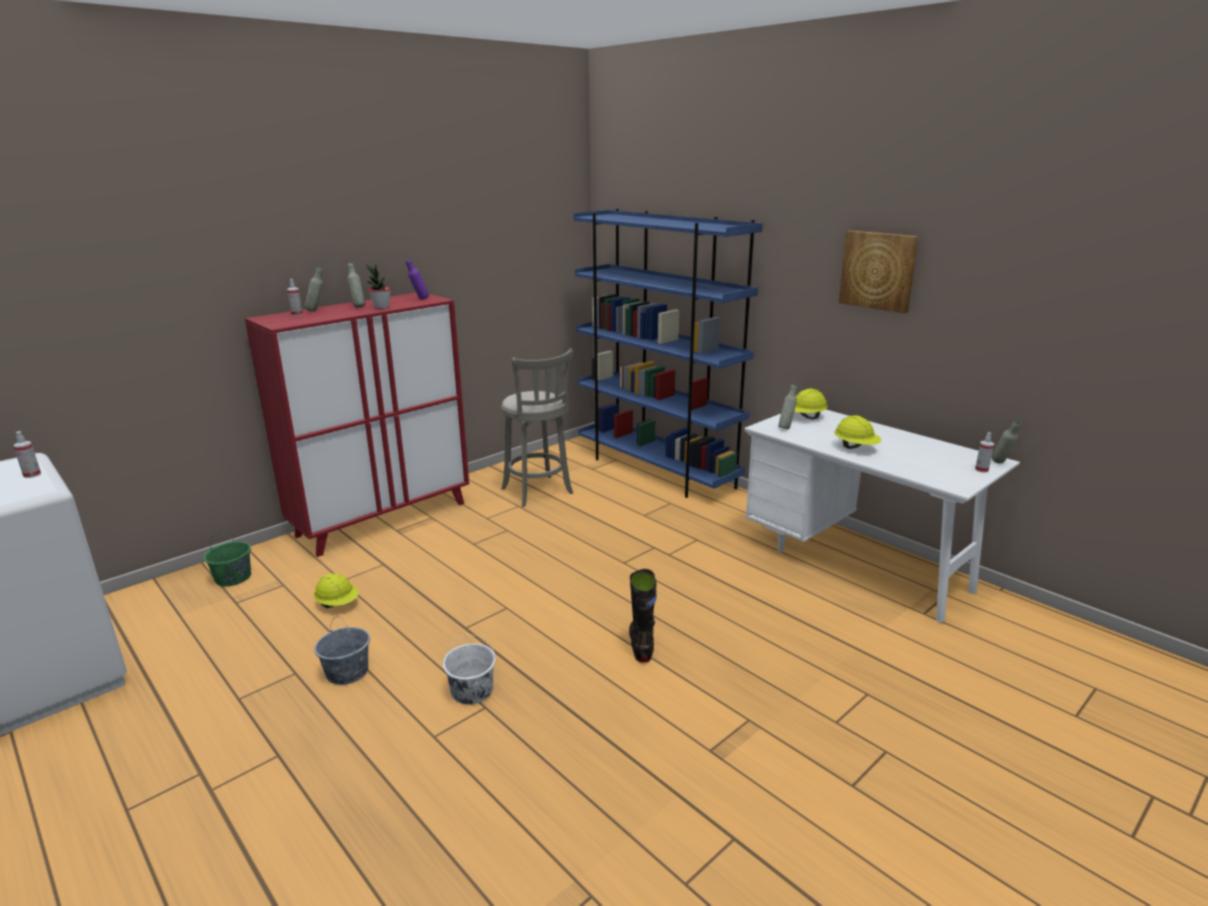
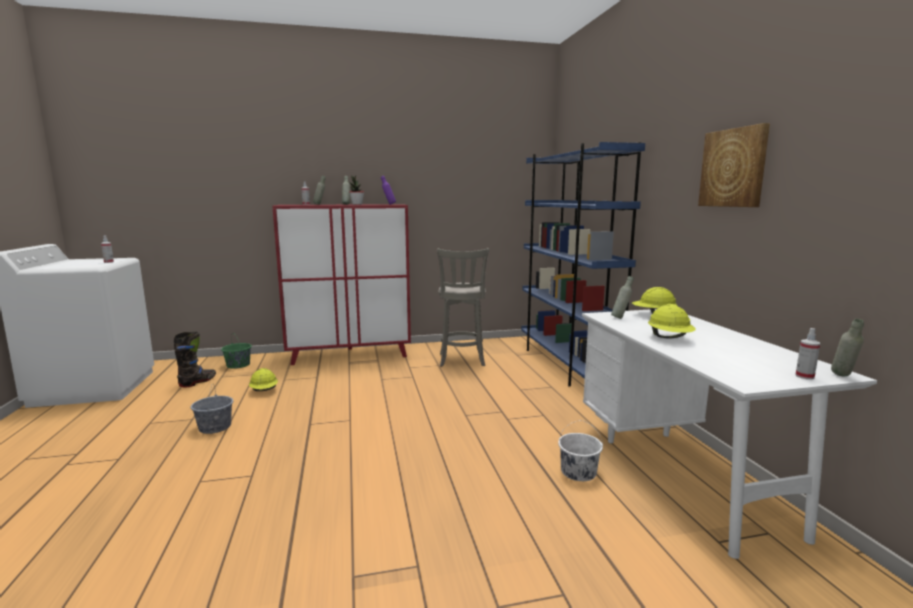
camera: 30 degrees right, 10 degrees down
(471, 691) = (259, 462): white bucket -> white bucket (578, 472)
(641, 645) = (405, 473): black boot -> black boot (198, 382)

